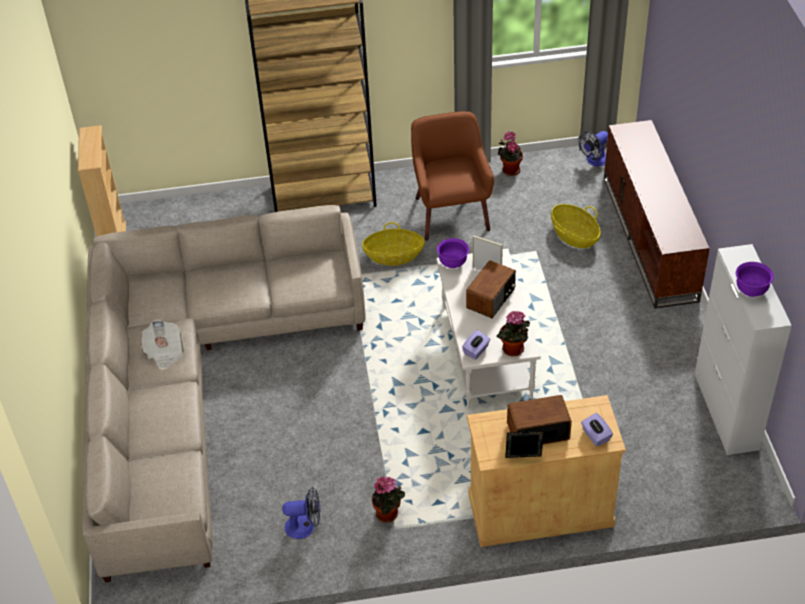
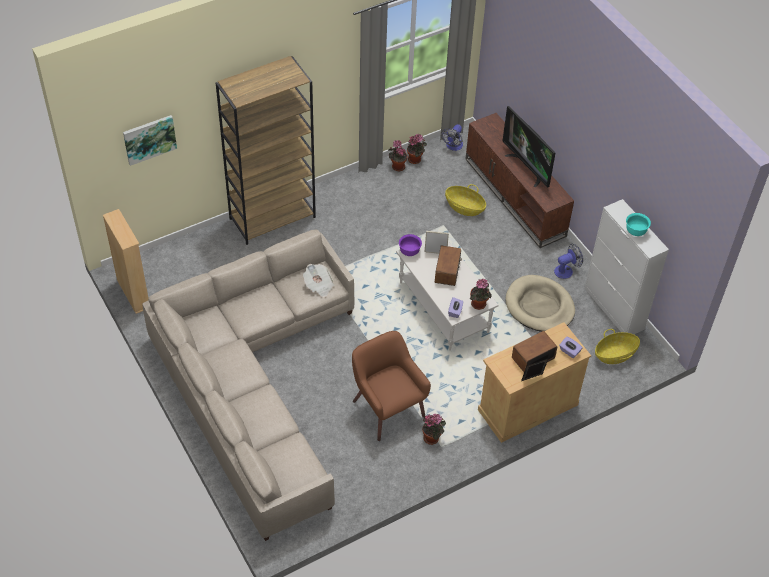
camera: 25 degrees left, 5 degrees up
(153, 43) = (149, 139): none -> picture
(165, 352) = (238, 369): newspaper -> newspaper (318, 285)
(305, 526) = (381, 462): fan -> fan (566, 270)
(394, 256) = (347, 253): basket -> basket (615, 354)
(450, 213) = (371, 210): brown armchair -> brown armchair (387, 408)
(537, 166) = (415, 159): none -> potted plant
(619, 382) = (539, 306): none -> beige dog bed
(662, 194) = (527, 167): none -> television
(751, 290) = (635, 231): purple bowl -> turquoise bowl

